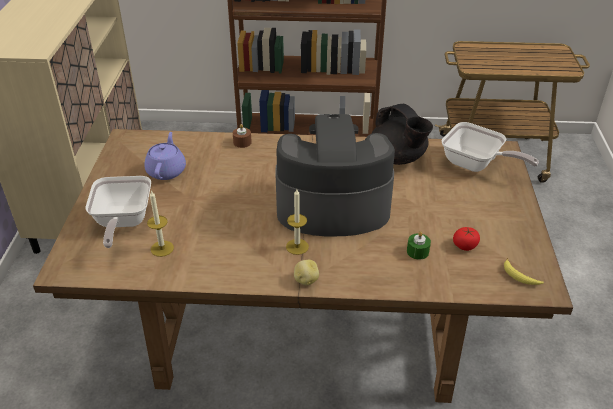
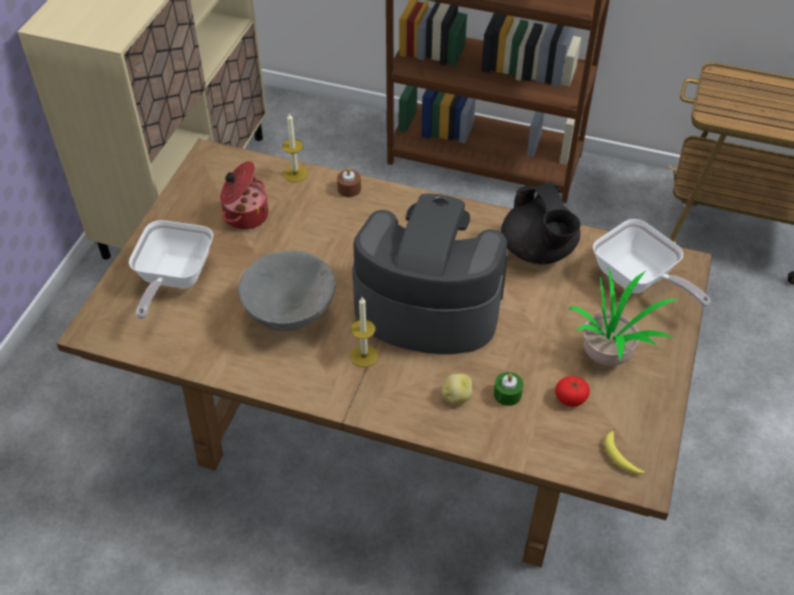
camera: 15 degrees right, 10 degrees up
(162, 248) = (208, 325): candle -> candle (295, 174)
(166, 171) = (245, 215): purple teapot -> cooking pot
(228, 230) = (290, 316): none -> grey bowl
(305, 280) = (358, 403): potato -> potato (456, 396)
(479, 212) = (609, 354): none -> potted plant

